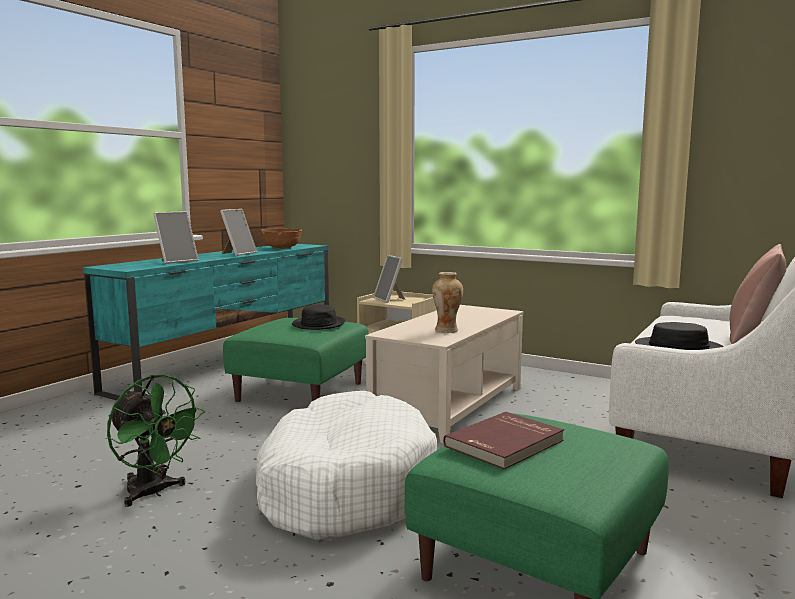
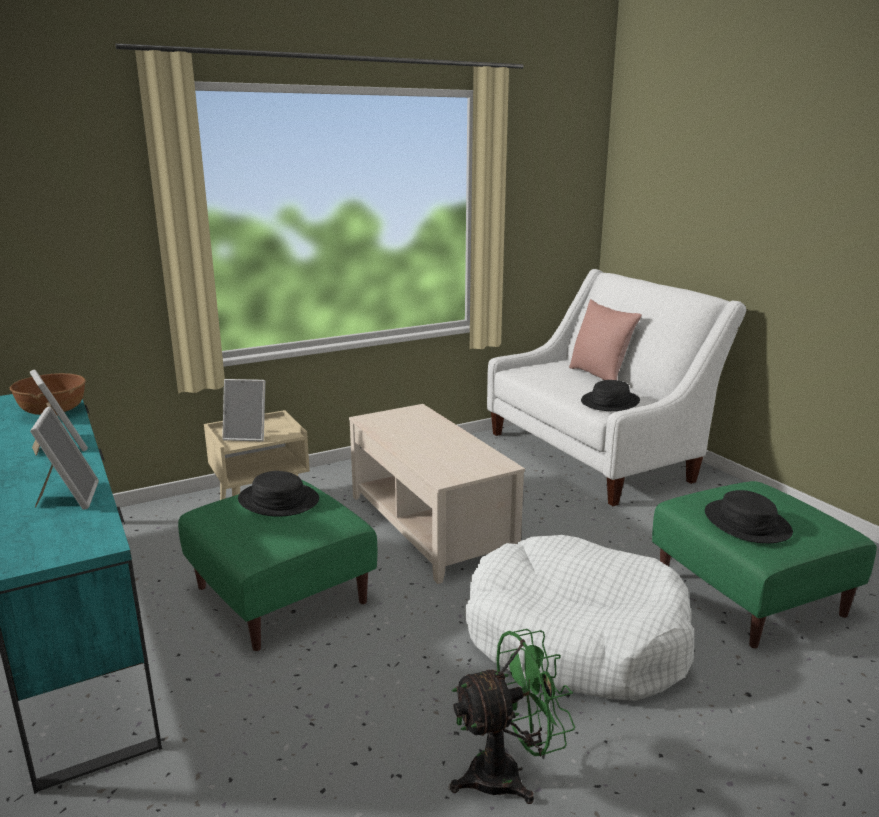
camera: 60 degrees left, 10 degrees up
(446, 330) = (464, 451): vase -> none
(506, 444) = (747, 523): red book -> black hat

